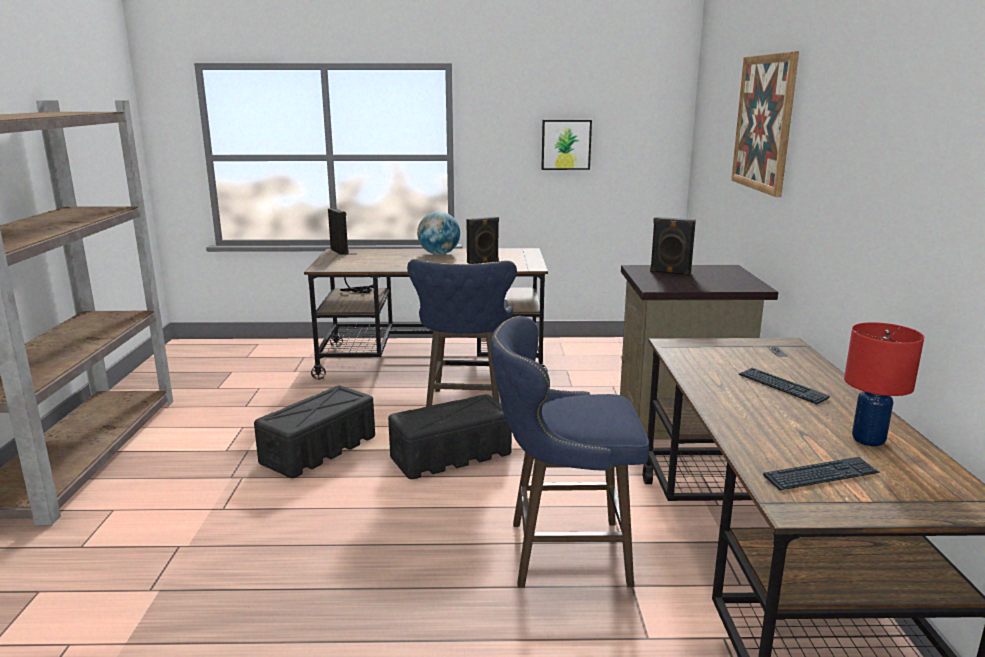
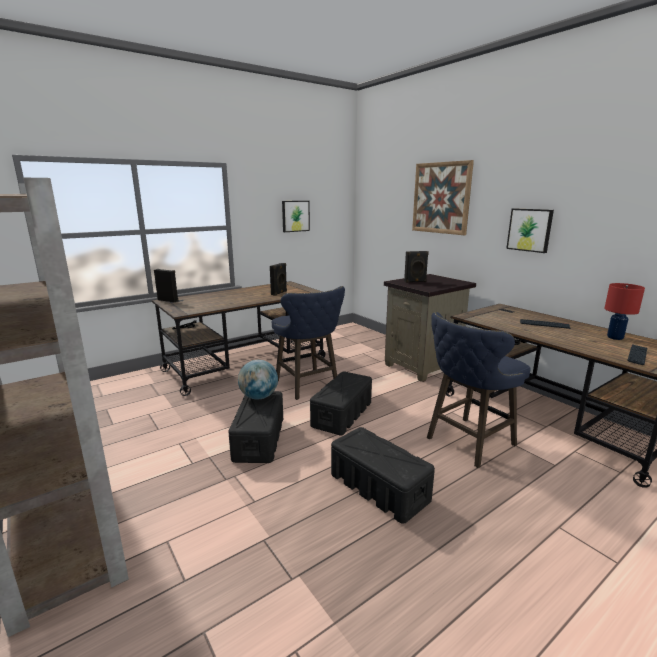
camera: 35 degrees left, 0 degrees up
(358, 551) = (378, 487): none -> black storage box
(439, 254) = (240, 292): globe -> globe (258, 397)
(844, 196) = (530, 230): none -> picture

